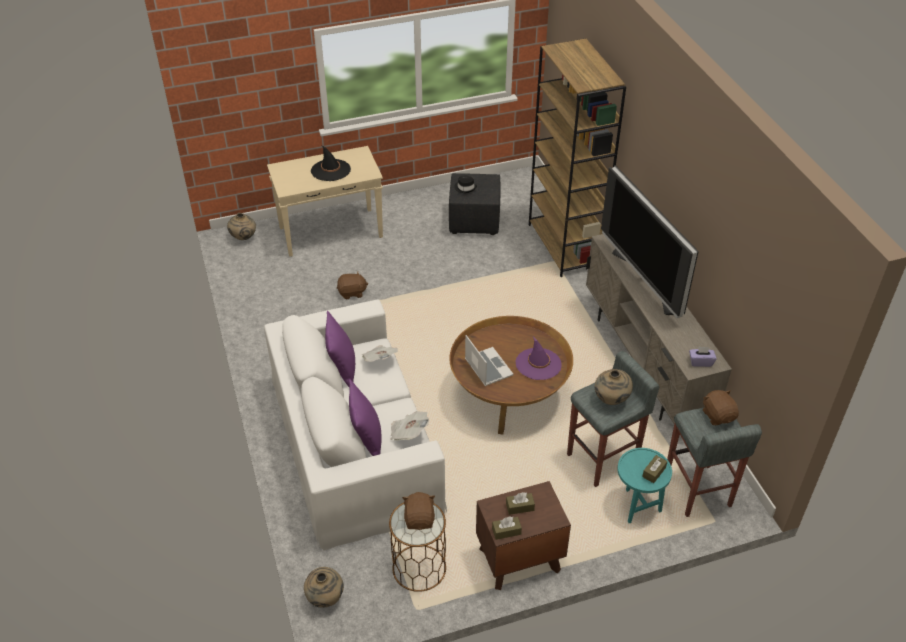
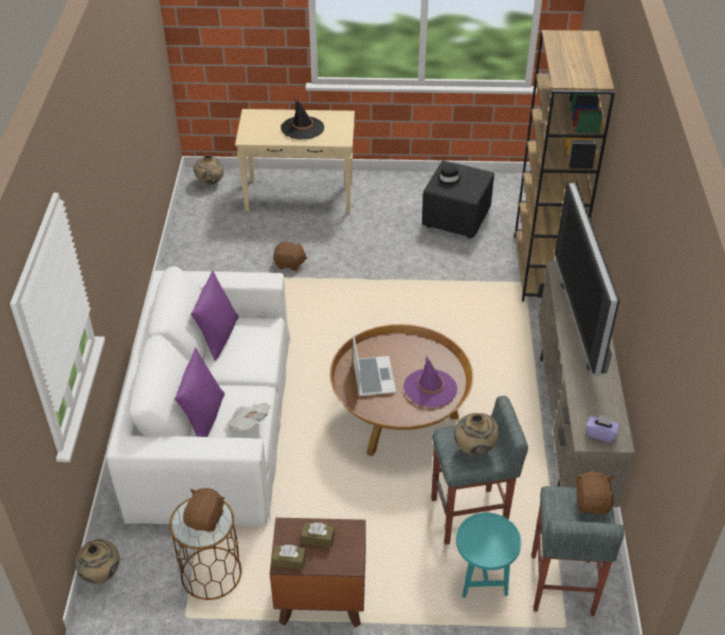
camera: 20 degrees right, 0 degrees up
(380, 360) = (261, 338): newspaper -> none
(654, 472) = (497, 546): brown tissue box -> none

